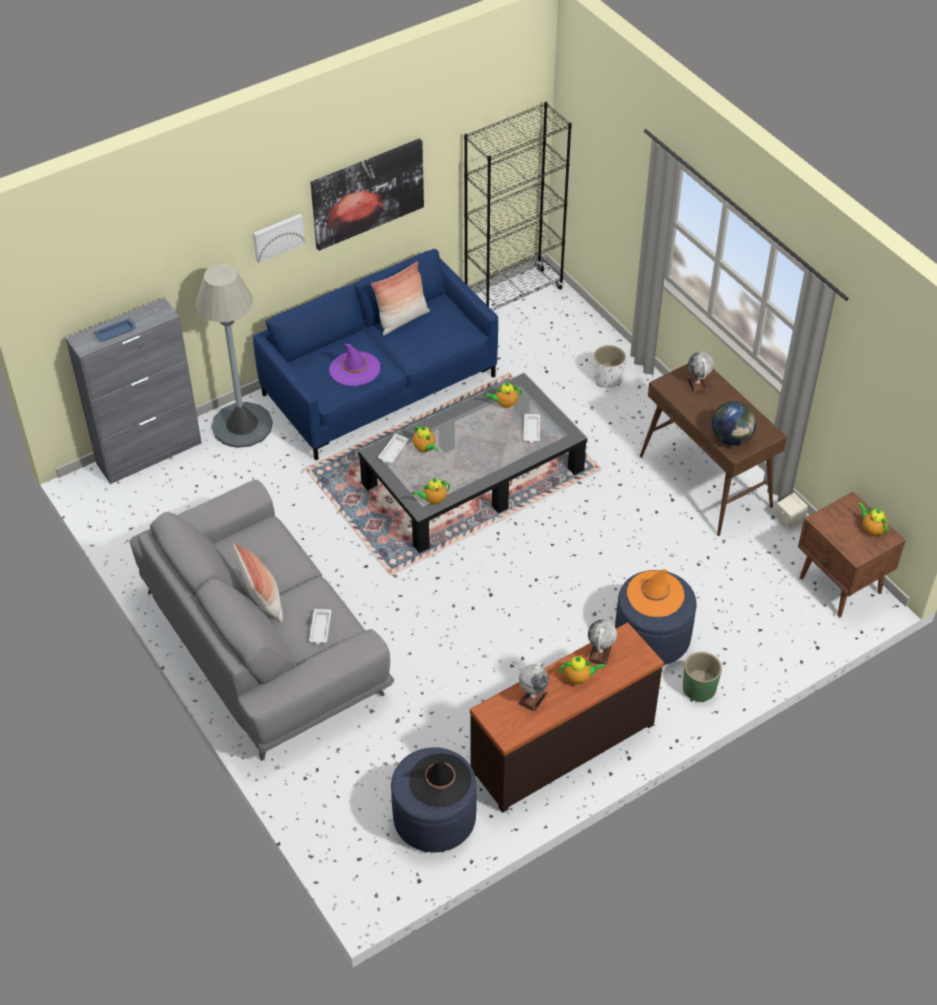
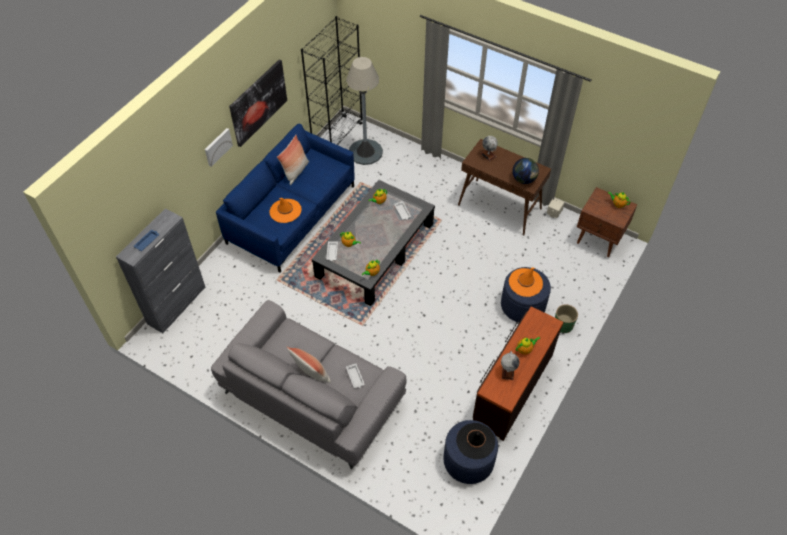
camera: 25 degrees left, 5 degrees up
(242, 425) = (224, 267): grey floor lamp -> grey floor lamp (365, 152)
(354, 369) = (285, 211): purple hat -> orange hat
(600, 653) = (527, 330): globe -> none
(608, 379) = (416, 167): white planter -> none

